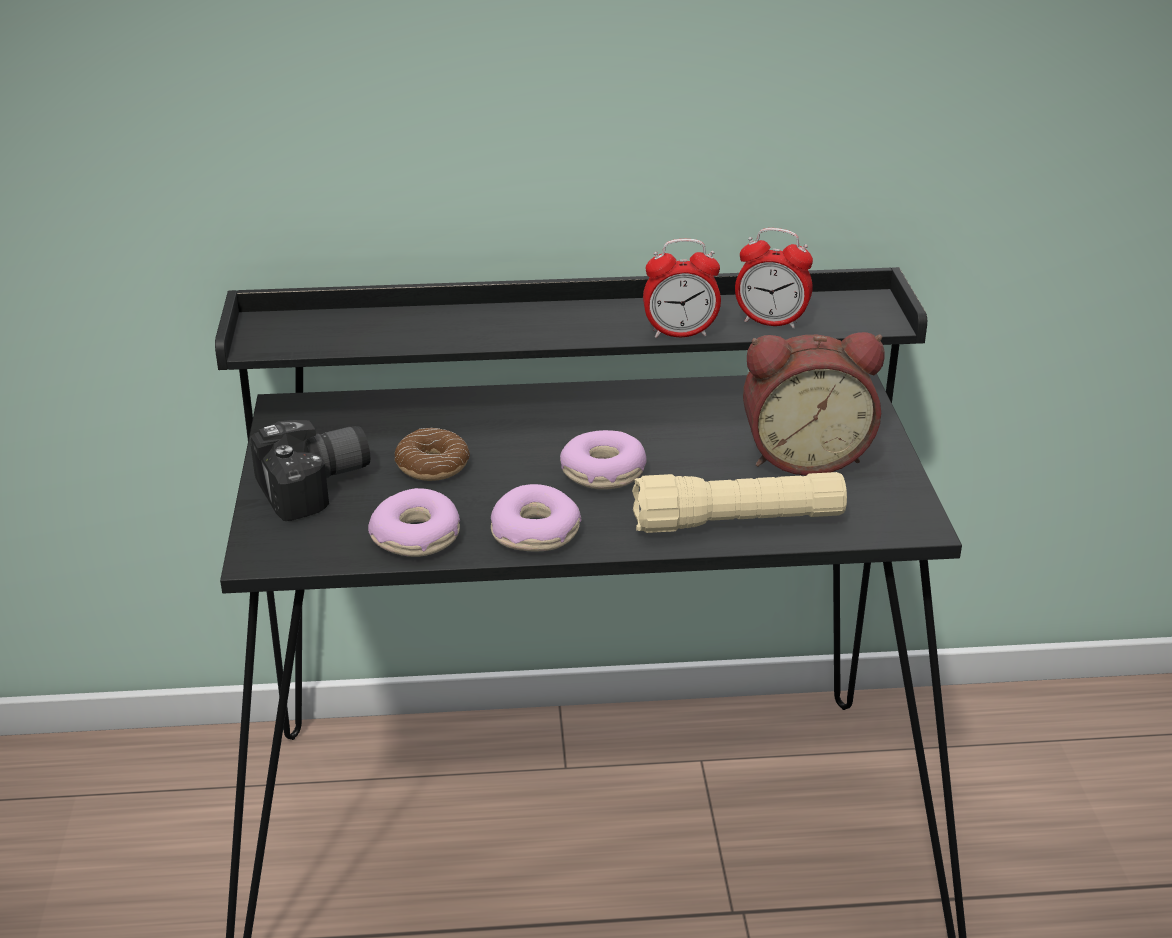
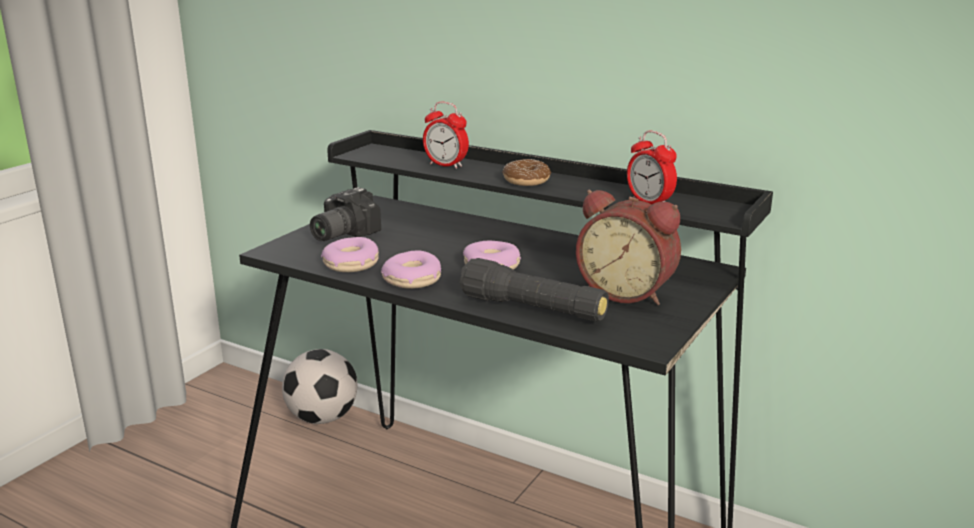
camera: 35 degrees right, 10 degrees down
(175, 764) = (322, 418): none -> football
(318, 487) = (339, 234): camera -> camera turned 120 degrees clockwise
(432, 465) = (407, 240): donut -> donut (526, 180)
(680, 333) = (582, 195): alarm clock -> alarm clock (446, 165)
(738, 522) = (533, 309): beige flashlight -> black flashlight

